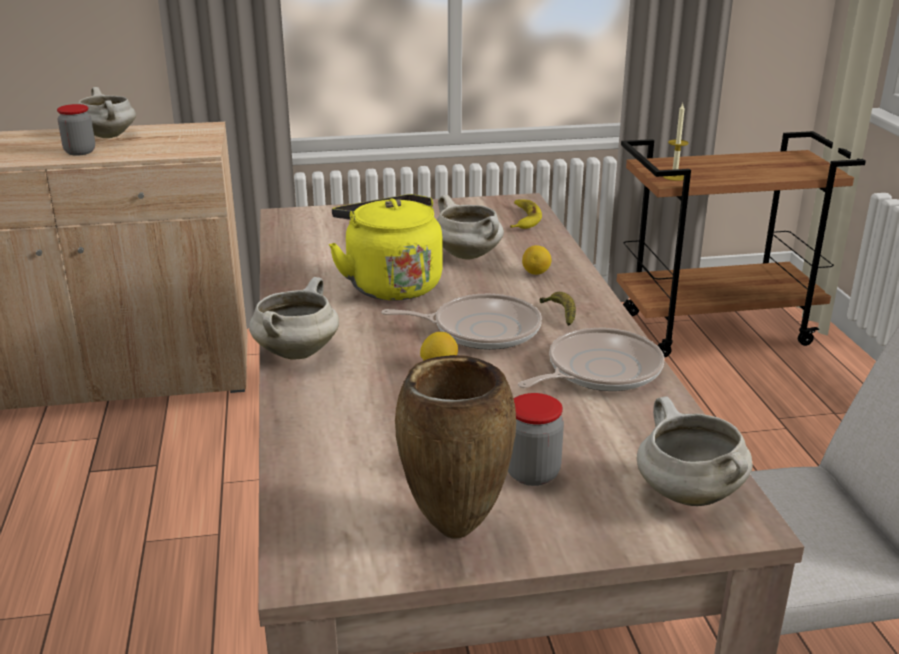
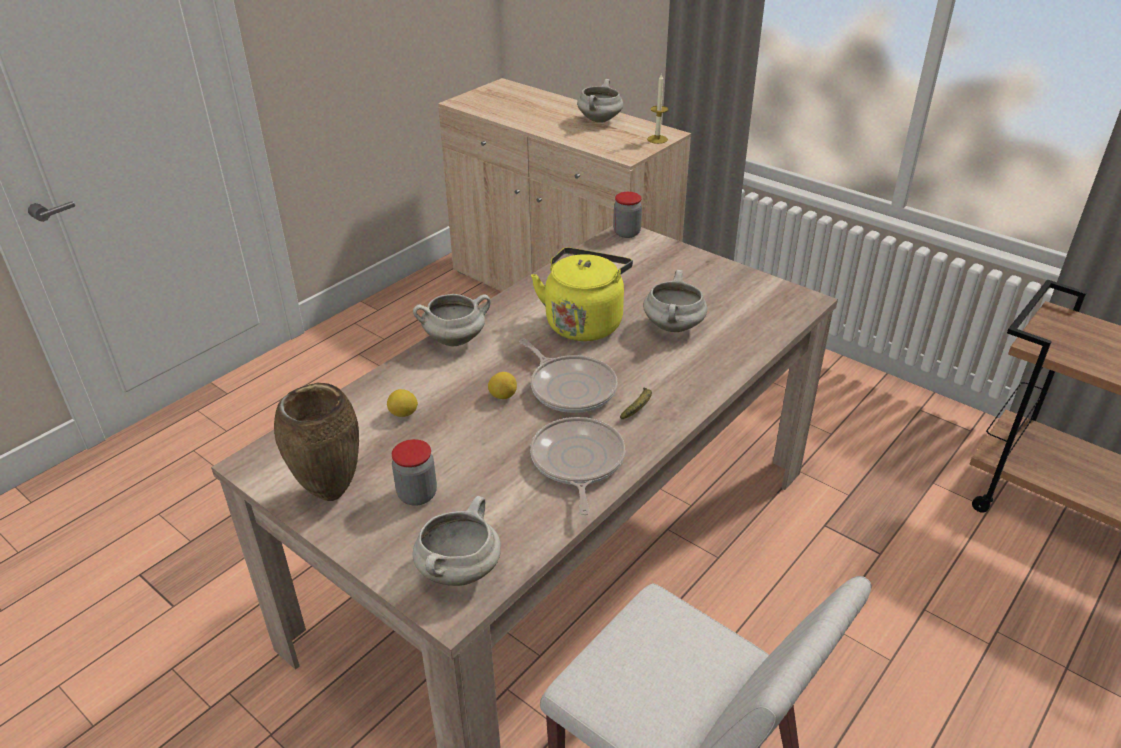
camera: 50 degrees right, 10 degrees up
(80, 152) = (562, 128): jar -> jar (626, 233)
(523, 218) = (774, 316): banana -> none
(536, 273) = (688, 367): lemon -> lemon (403, 414)
(599, 371) = (577, 462): frying pan -> frying pan turned 105 degrees counterclockwise
(674, 177) = (1054, 342): candle -> candle (657, 139)

